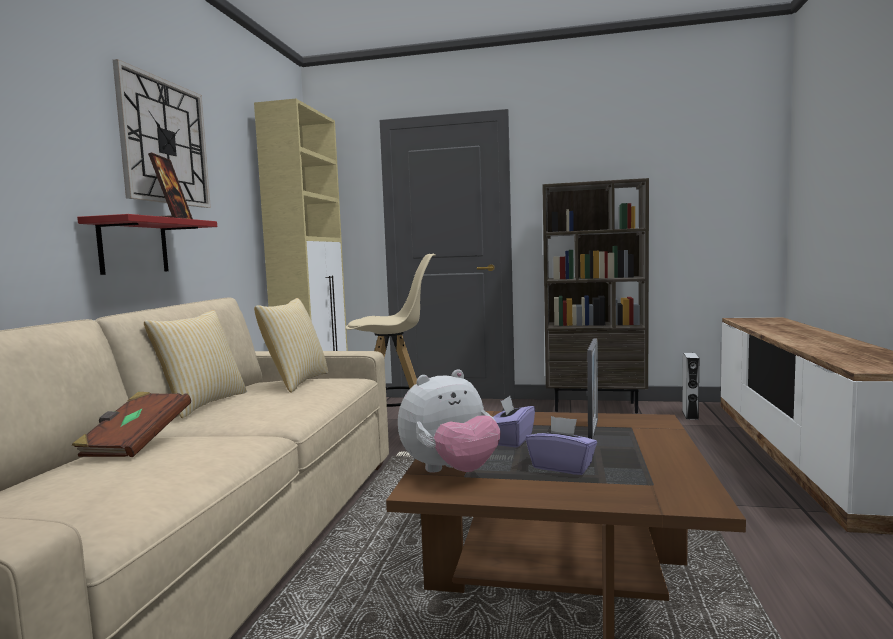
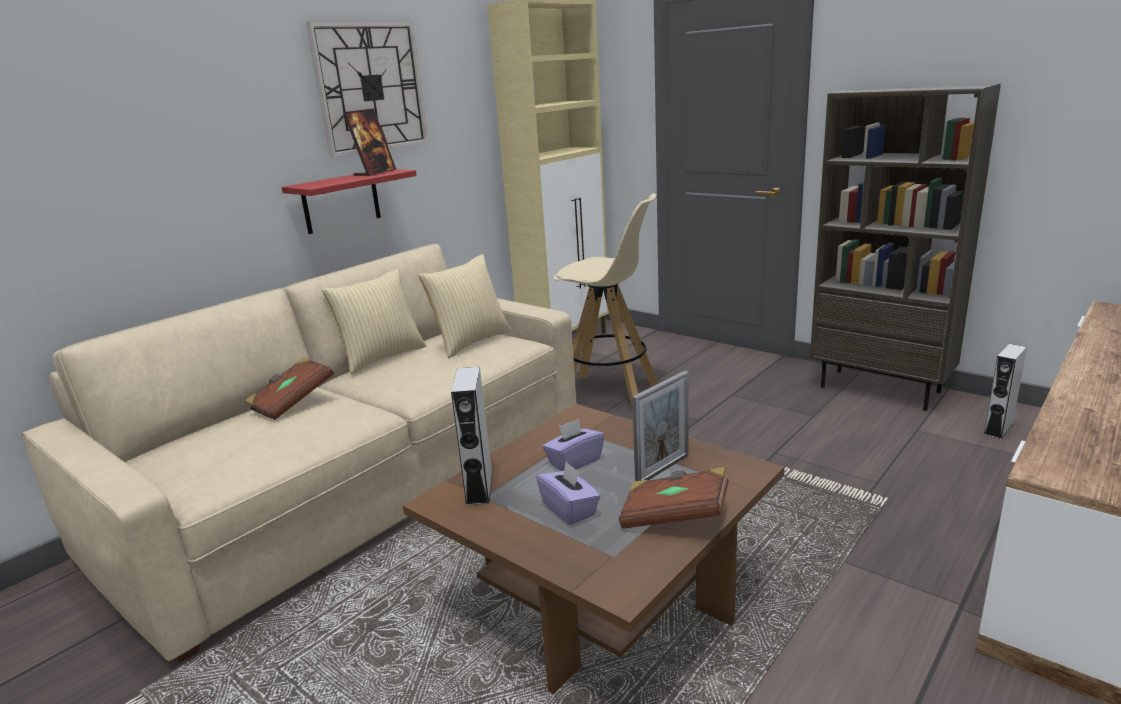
camera: 30 degrees right, 15 degrees up
(450, 471) = (479, 488): plush toy -> grey speaker
(653, 452) = (674, 516): none -> brown book

